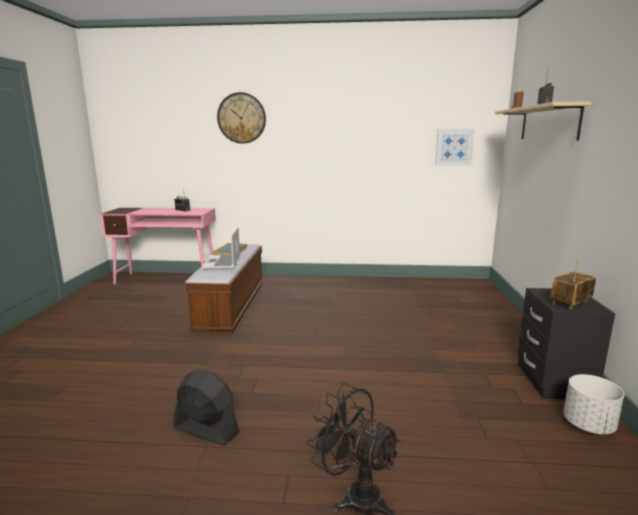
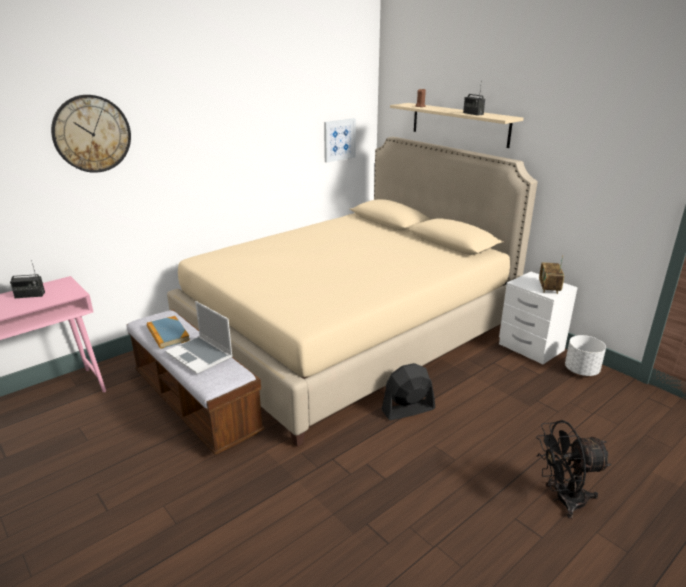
camera: 45 degrees left, 10 degrees up
(206, 430) = (412, 534): black fan -> black fan (408, 409)
(385, 310) = (348, 335): none -> beige bed
(554, 381) = (531, 347): black nightstand -> white nightstand

